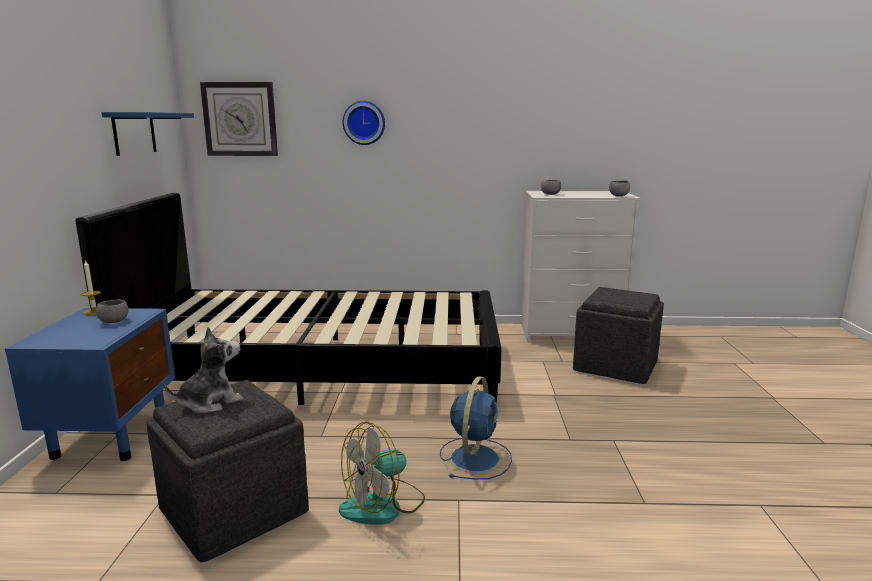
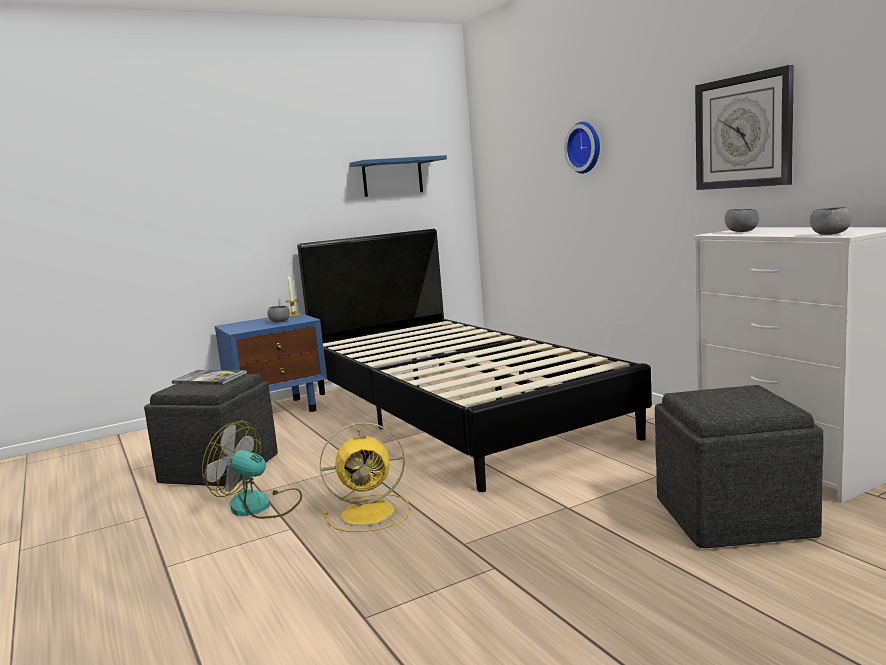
camera: 60 degrees right, 5 degrees down
(210, 402) = (210, 378): plush toy -> book
(240, 119) = (502, 156): wall clock -> wall clock (743, 132)
(475, 457) = (370, 513): blue fan -> yellow fan

